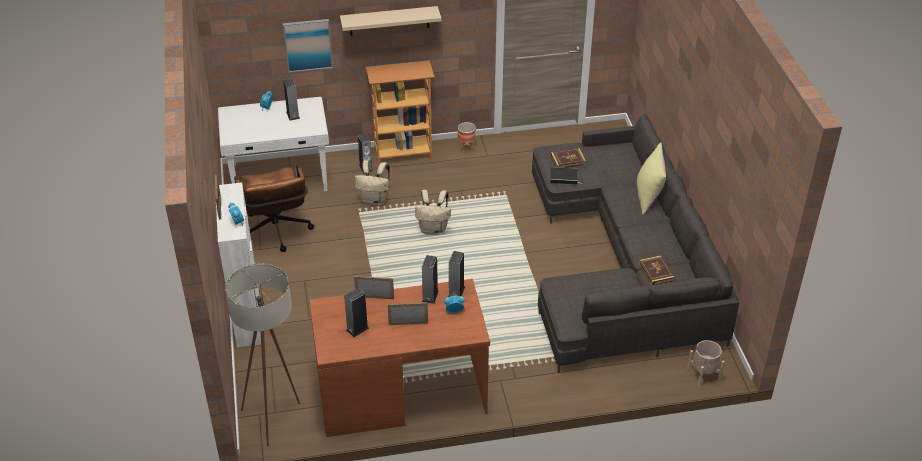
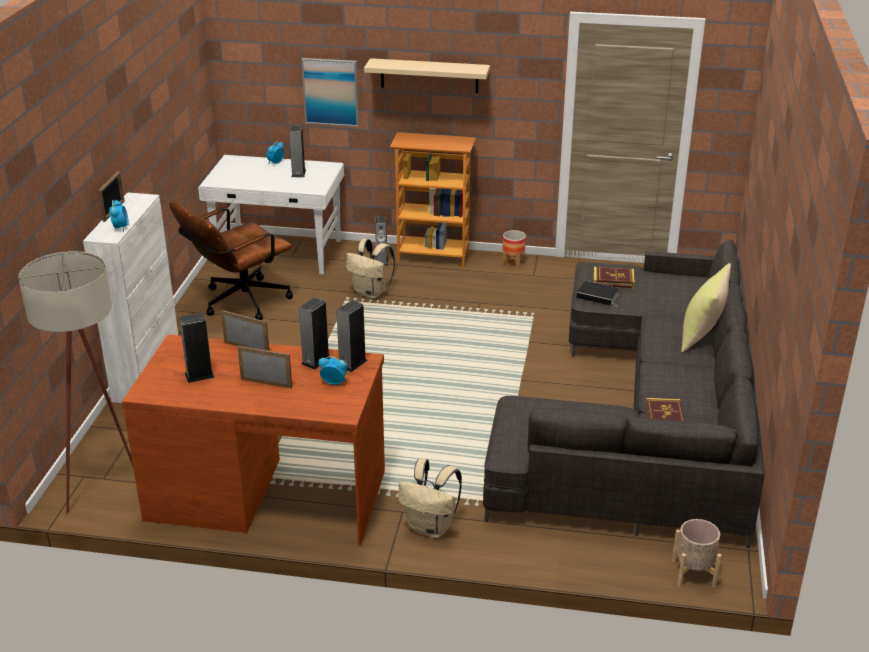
camera: 20 degrees right, 10 degrees down
(277, 233) = (238, 303): brown office chair -> brown office chair turned 45 degrees clockwise
(434, 229) = (422, 334): beige backpack -> beige backpack (431, 527)

